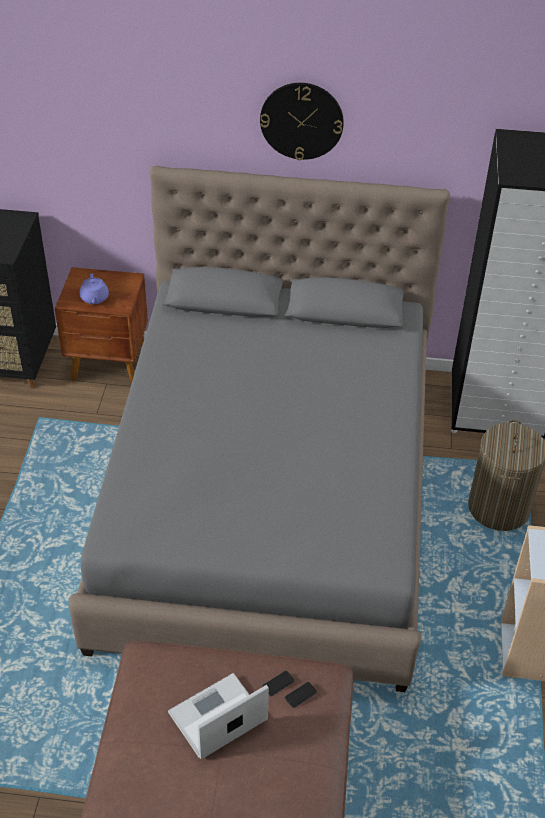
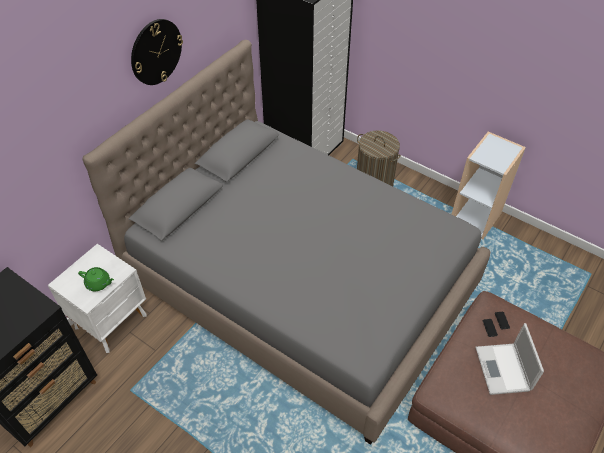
camera: 60 degrees left, 5 degrees up
(94, 298) = (99, 283): purple teapot -> green teapot
(110, 365) = (112, 321): brown nightstand -> white nightstand

